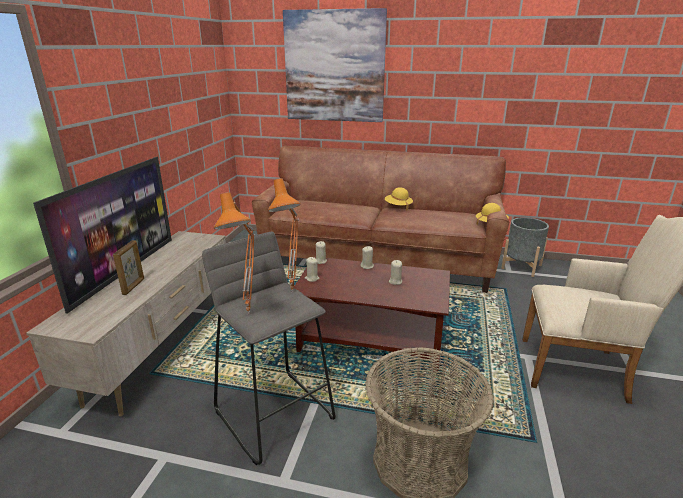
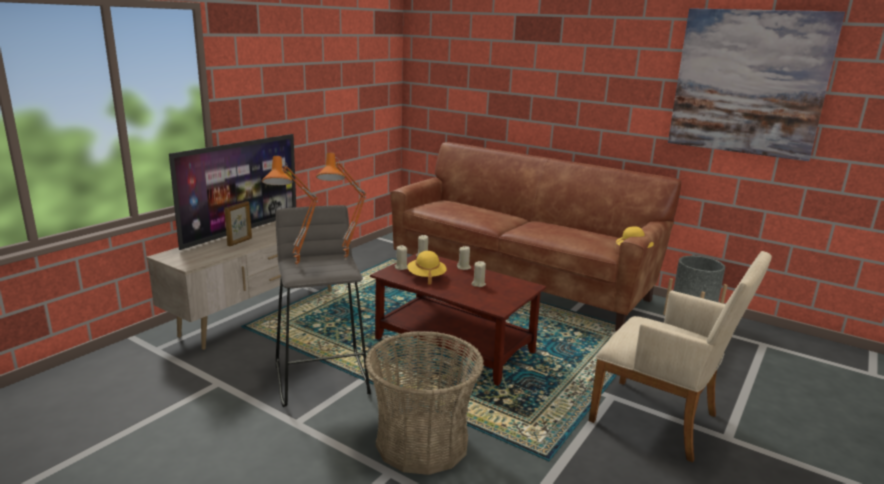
camera: 20 degrees right, 5 degrees down
(334, 67) = (504, 63): picture -> picture (748, 83)
(398, 206) = (545, 220): yellow hat -> yellow hat (426, 277)

